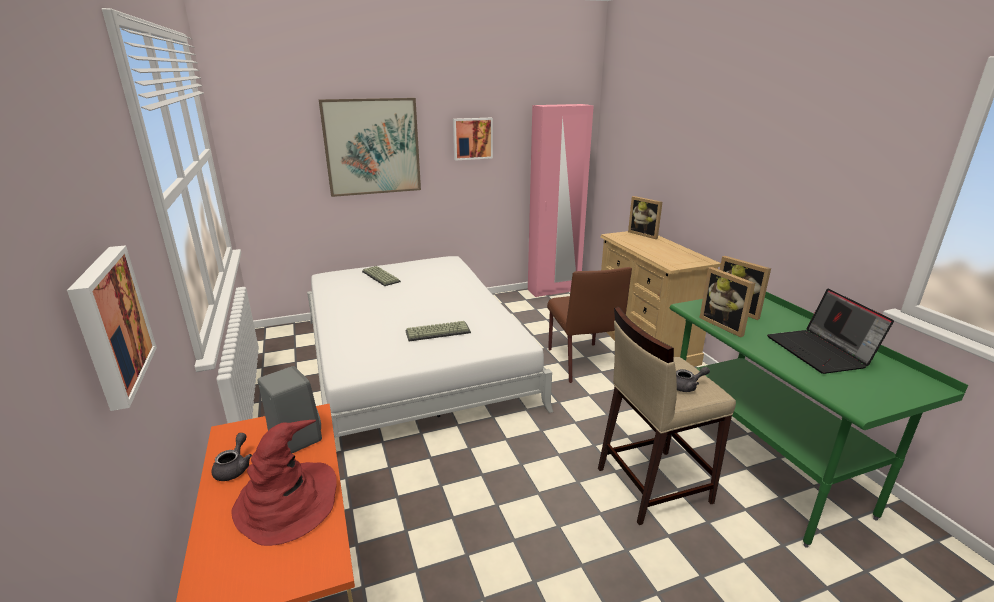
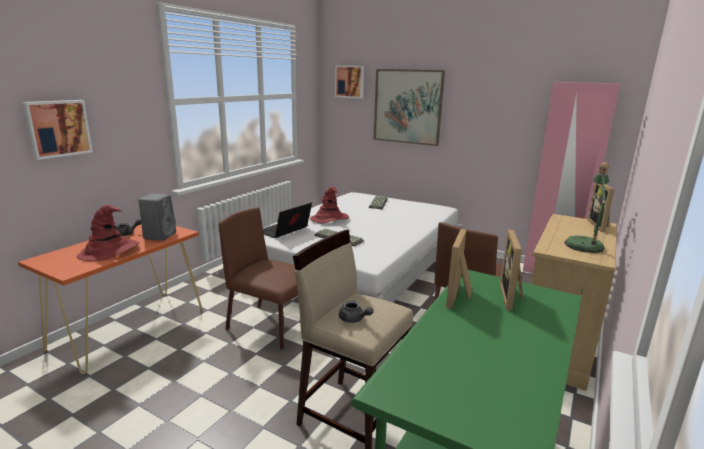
camera: 50 degrees right, 5 degrees down
(378, 315) = (329, 219): none -> red hat
(456, 471) = (271, 327): none -> brown chair
(472, 138) = (490, 108): picture -> picture (350, 81)
(673, 252) = (585, 244): none -> table lamp
(821, 352) = (488, 354): laptop -> laptop (284, 231)

